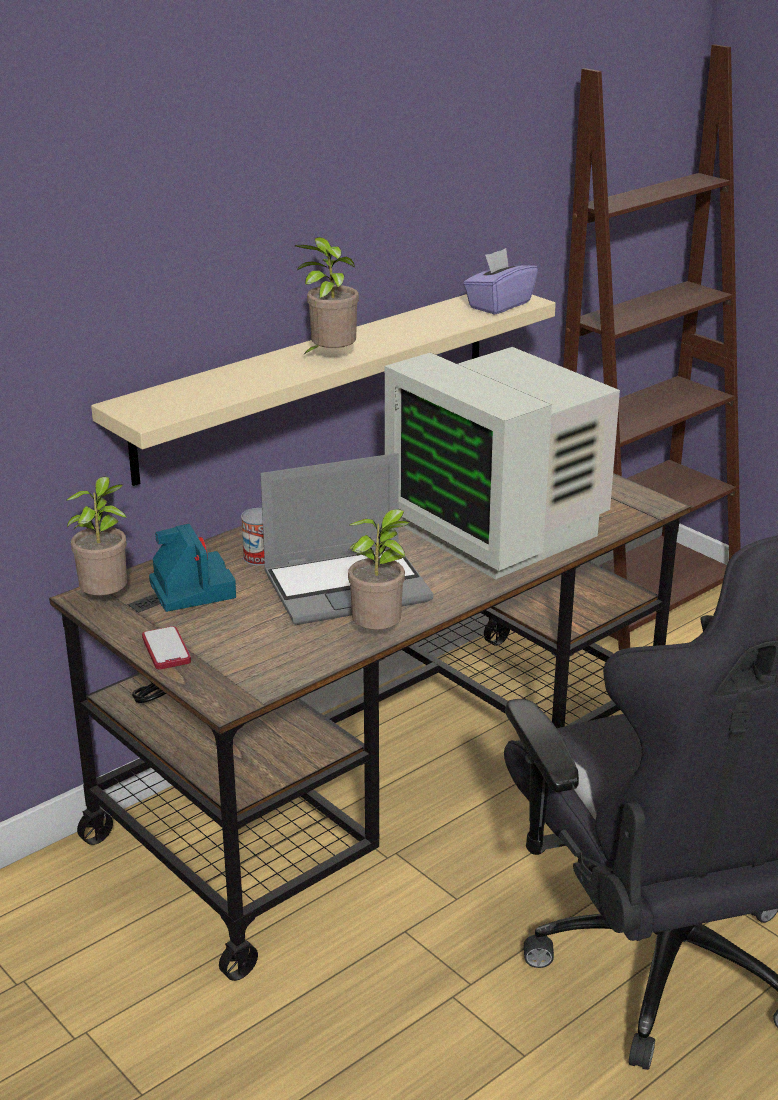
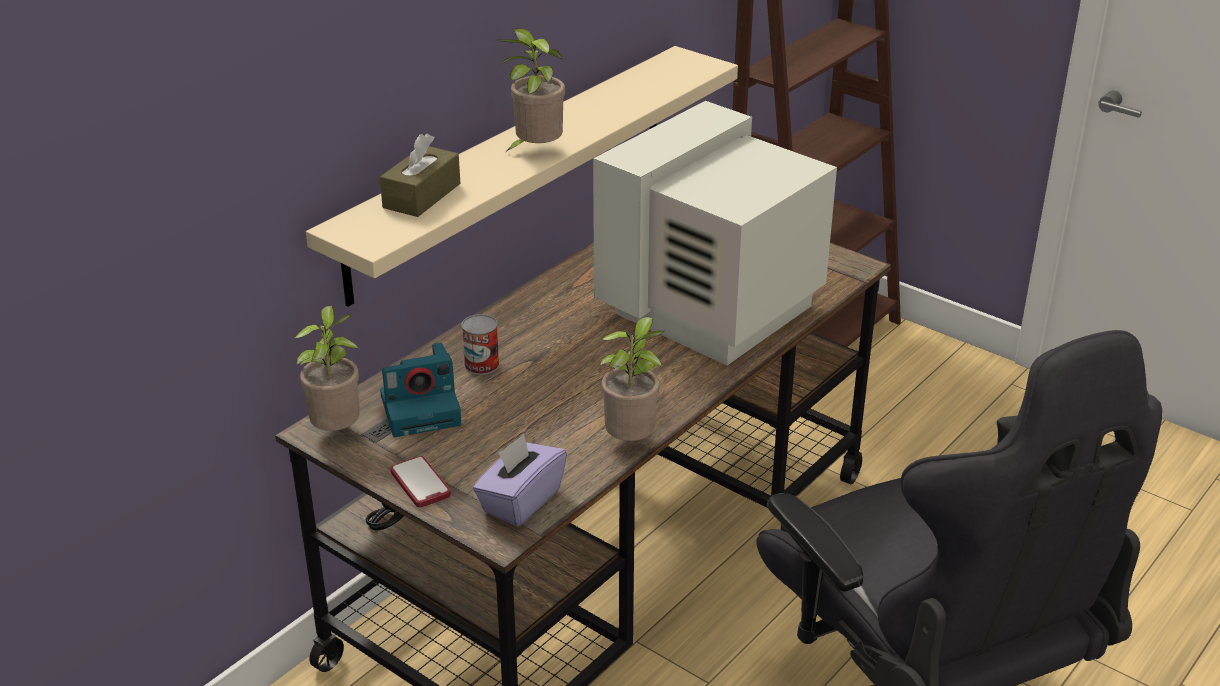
camera: 10 degrees left, 5 degrees up
(191, 588) = (422, 409): camera -> camera turned 105 degrees clockwise
(209, 385) = (422, 196): none -> brown tissue box
(348, 586) = (583, 390): laptop -> none
(499, 305) = (683, 72): purple tissue box -> purple tissue box (520, 501)
(500, 530) = (714, 310): monitor -> monitor turned 90 degrees clockwise

